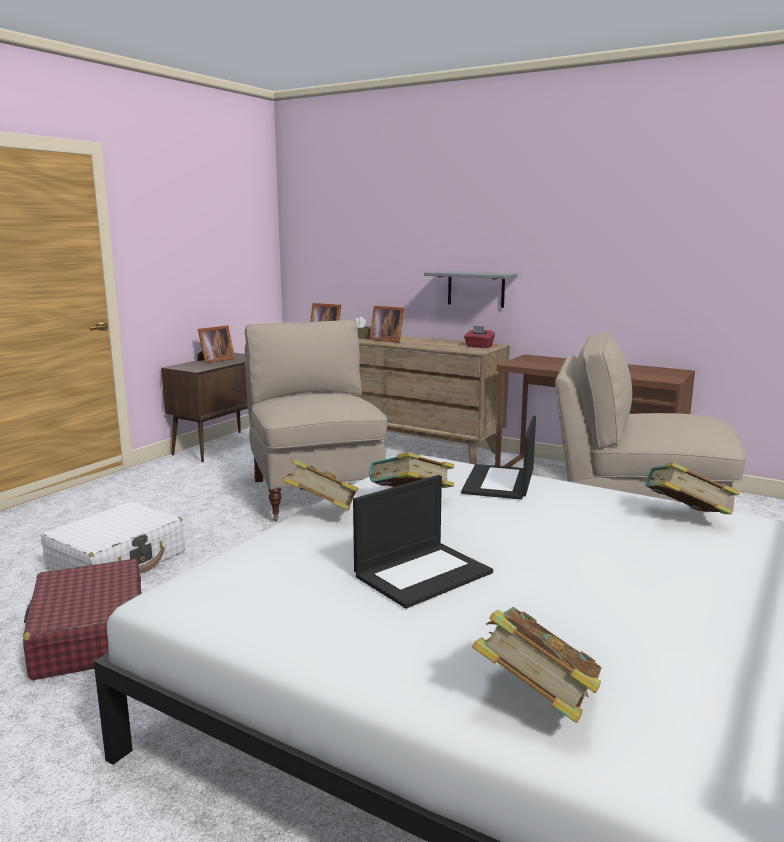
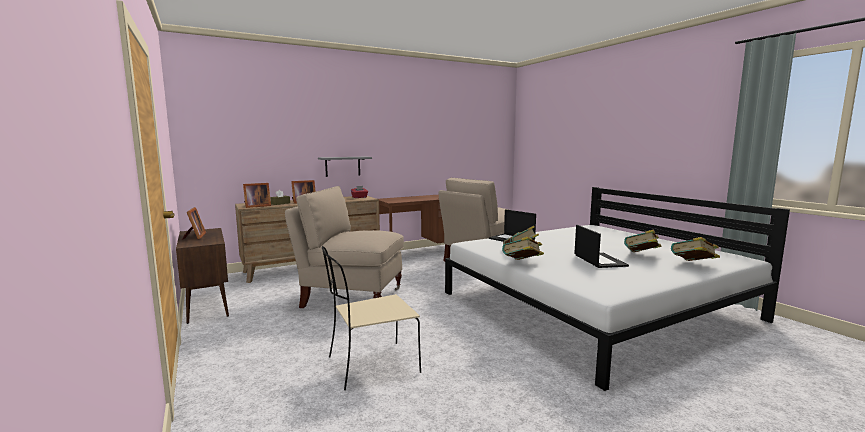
camera: 60 degrees left, 5 degrees down
(90, 636) = (473, 384): red suitcase -> none
(118, 560) = (371, 365): white suitcase -> beige chair
(684, 518) = (567, 231): book -> book (641, 255)

